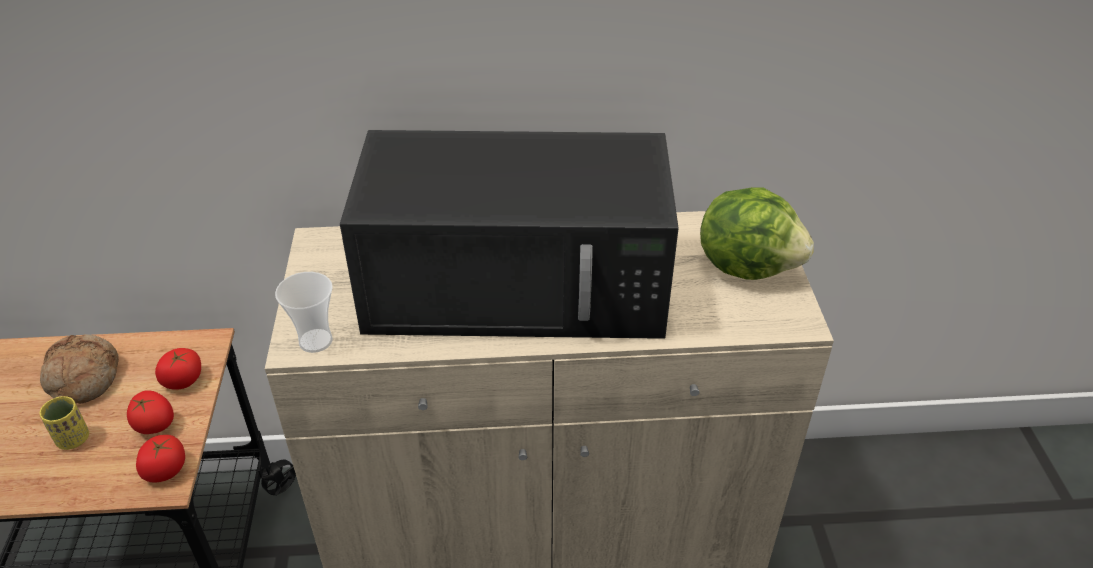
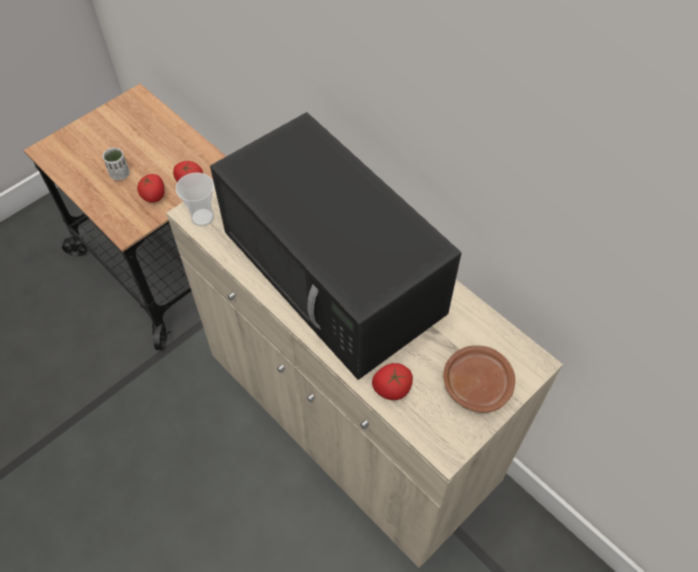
camera: 50 degrees right, 15 degrees up
(73, 439) = (120, 174): yellow cup -> white cup
(83, 378) = (156, 143): bread -> none
(166, 470) = (132, 224): tomato -> tomato (391, 389)
(747, 265) = (476, 383): lettuce -> brown plate

